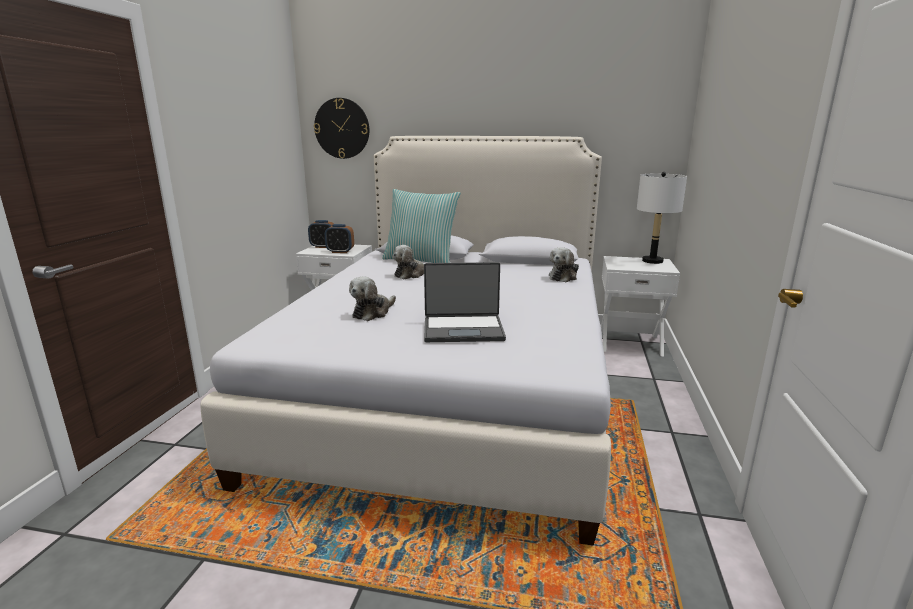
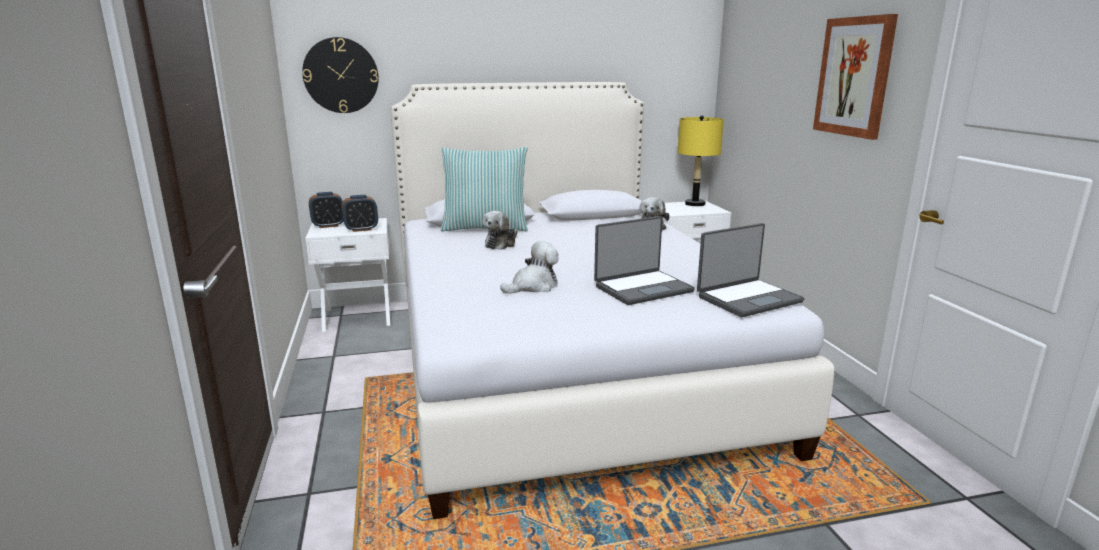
camera: 25 degrees left, 0 degrees up
(373, 313) = (533, 286): plush toy -> plush toy turned 135 degrees counterclockwise
(548, 357) = (748, 299): none -> laptop
(652, 261) = (695, 204): white table lamp -> yellow table lamp
(764, 126) = (854, 77): none -> picture

